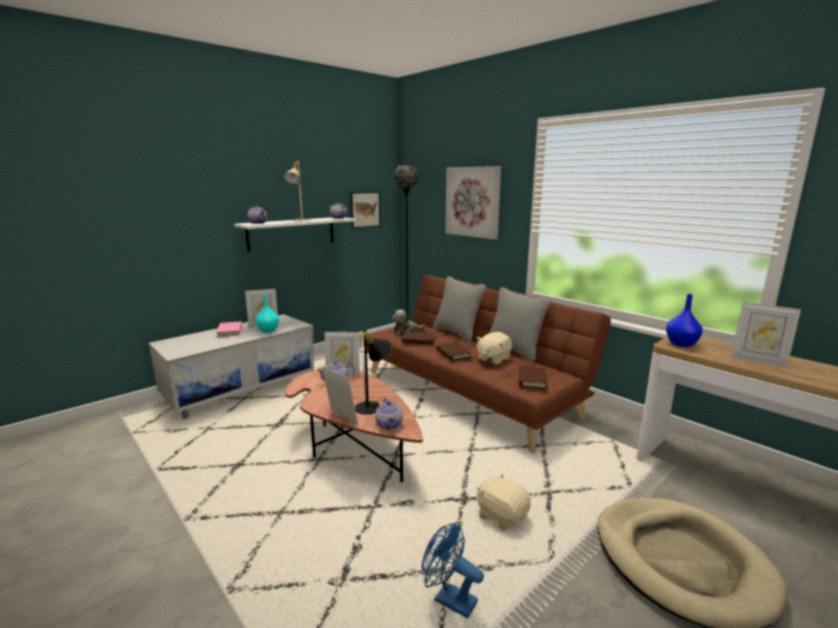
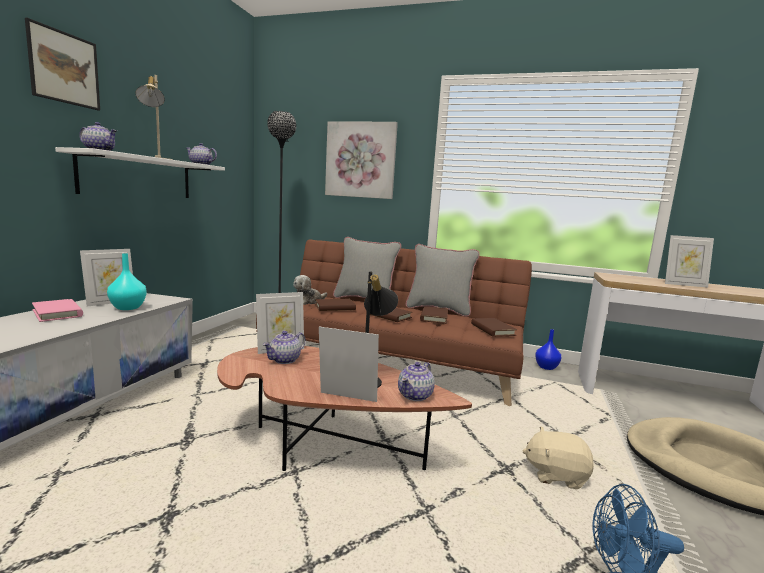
camera: 30 degrees left, 5 degrees down
(365, 209) = (222, 162): picture -> picture (64, 68)
(389, 425) = (415, 395): teapot -> teapot turned 75 degrees clockwise
(493, 359) = (434, 317): beige plush toy -> brown book
(680, 344) = (619, 278): blue vase -> blue vase (546, 367)

